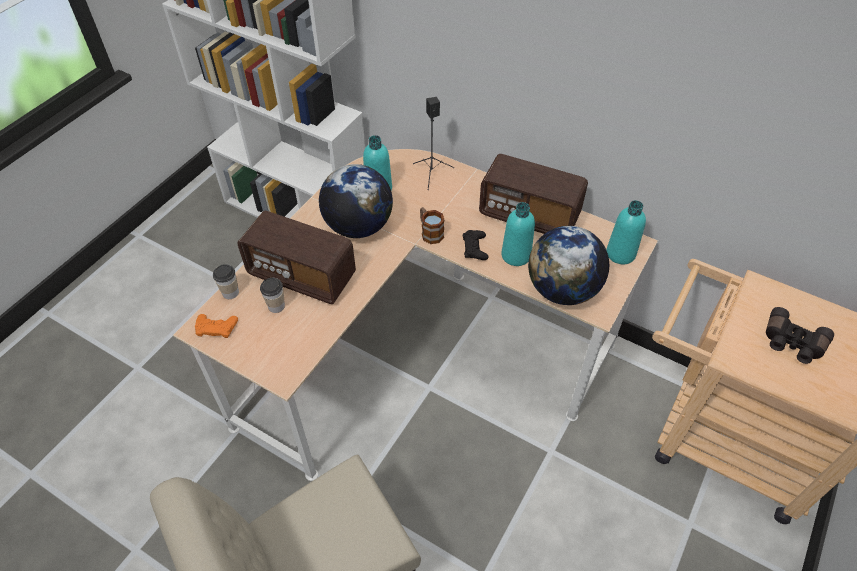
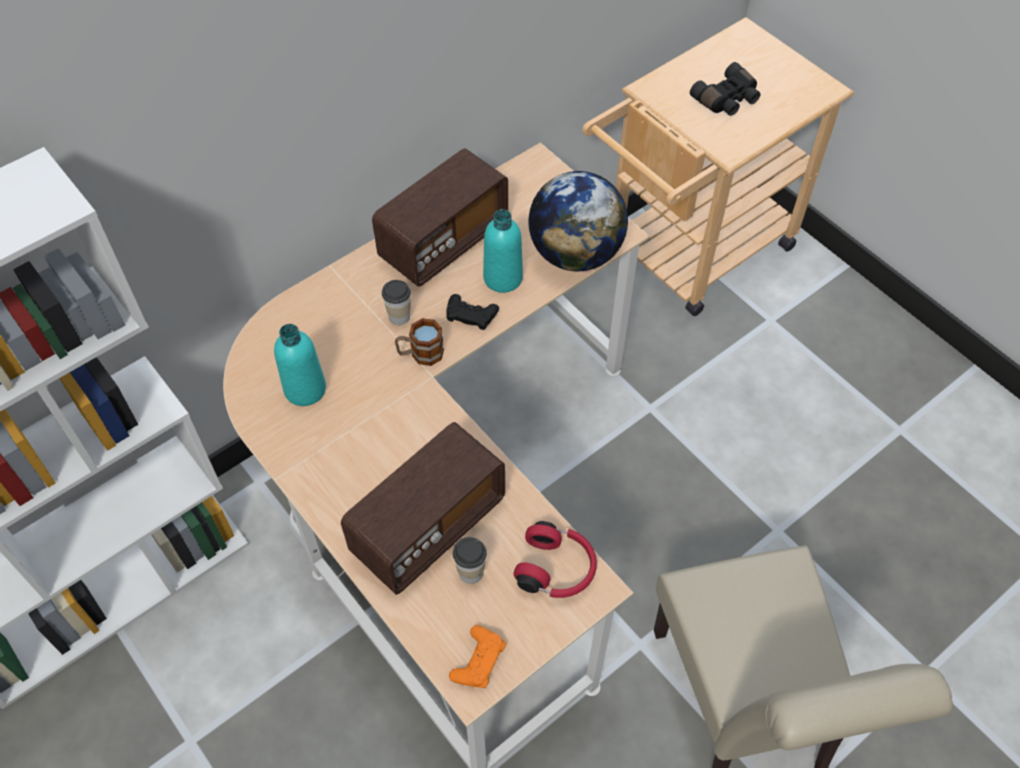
camera: 70 degrees left, 5 degrees up
(230, 292) = (419, 629): cup -> cup (399, 316)
(291, 351) = (557, 569): none -> red headphones
(358, 226) = (367, 433): globe -> none
(431, 174) = (310, 318): black speaker -> none
(620, 254) = (545, 181): turquoise bottle -> none

